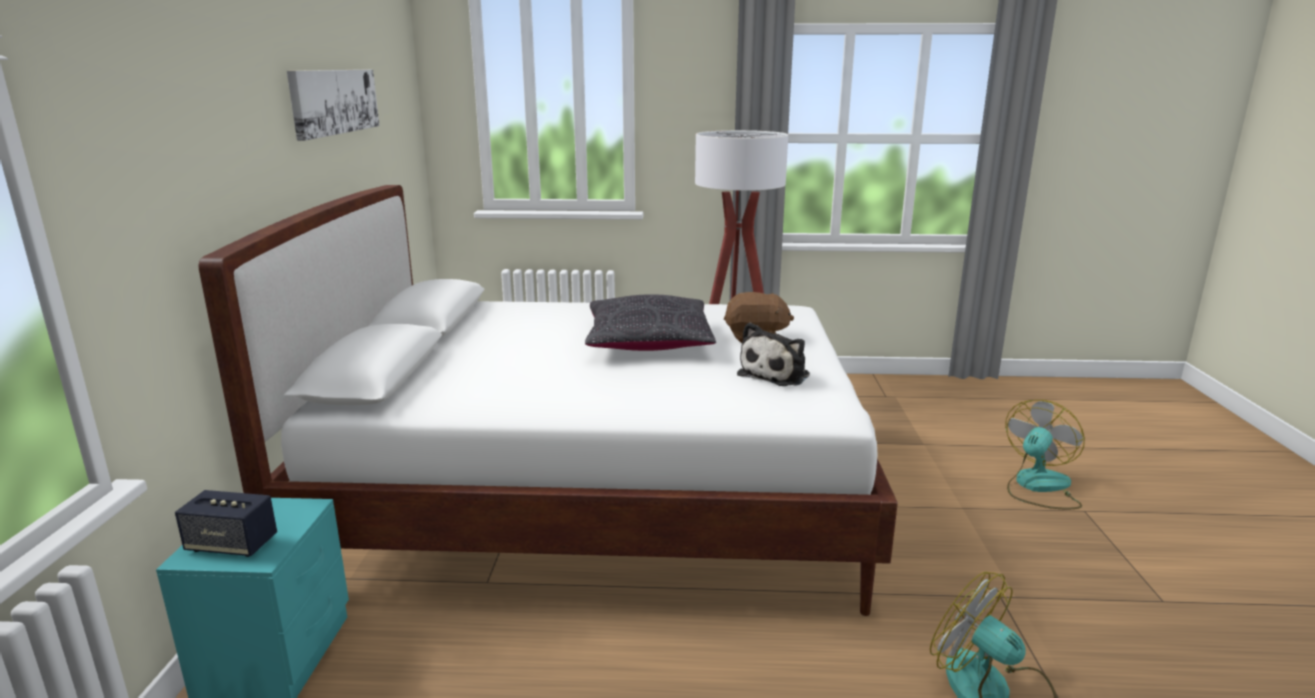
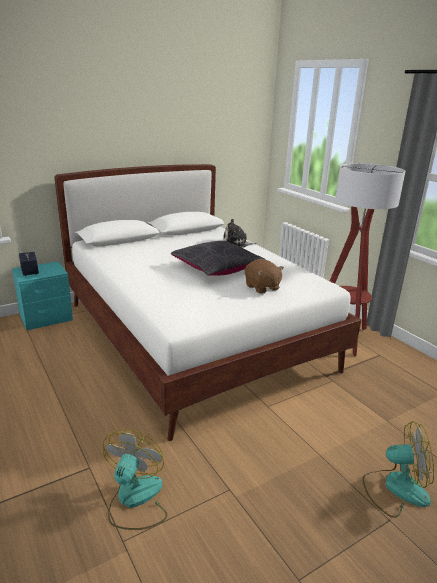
camera: 55 degrees right, 5 degrees up
(334, 101) = (177, 122): picture -> none
(776, 374) = (212, 302): plush toy -> plush toy (236, 243)

